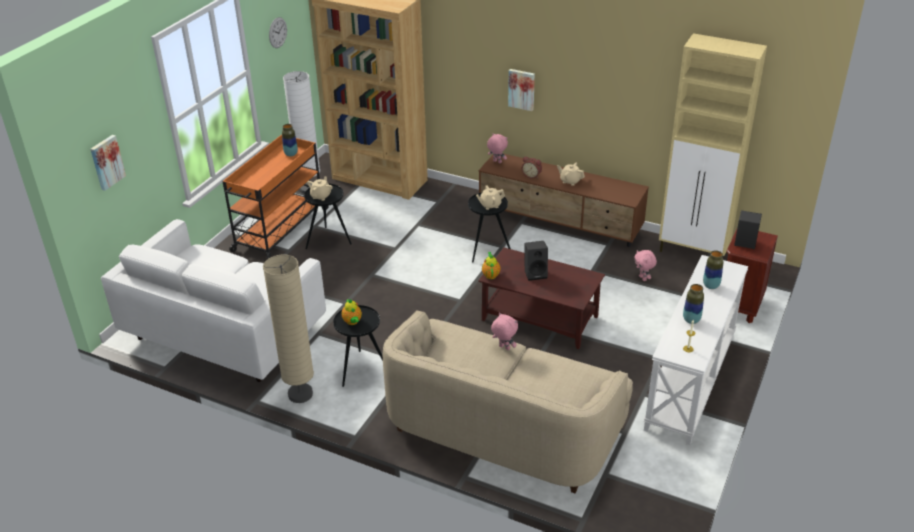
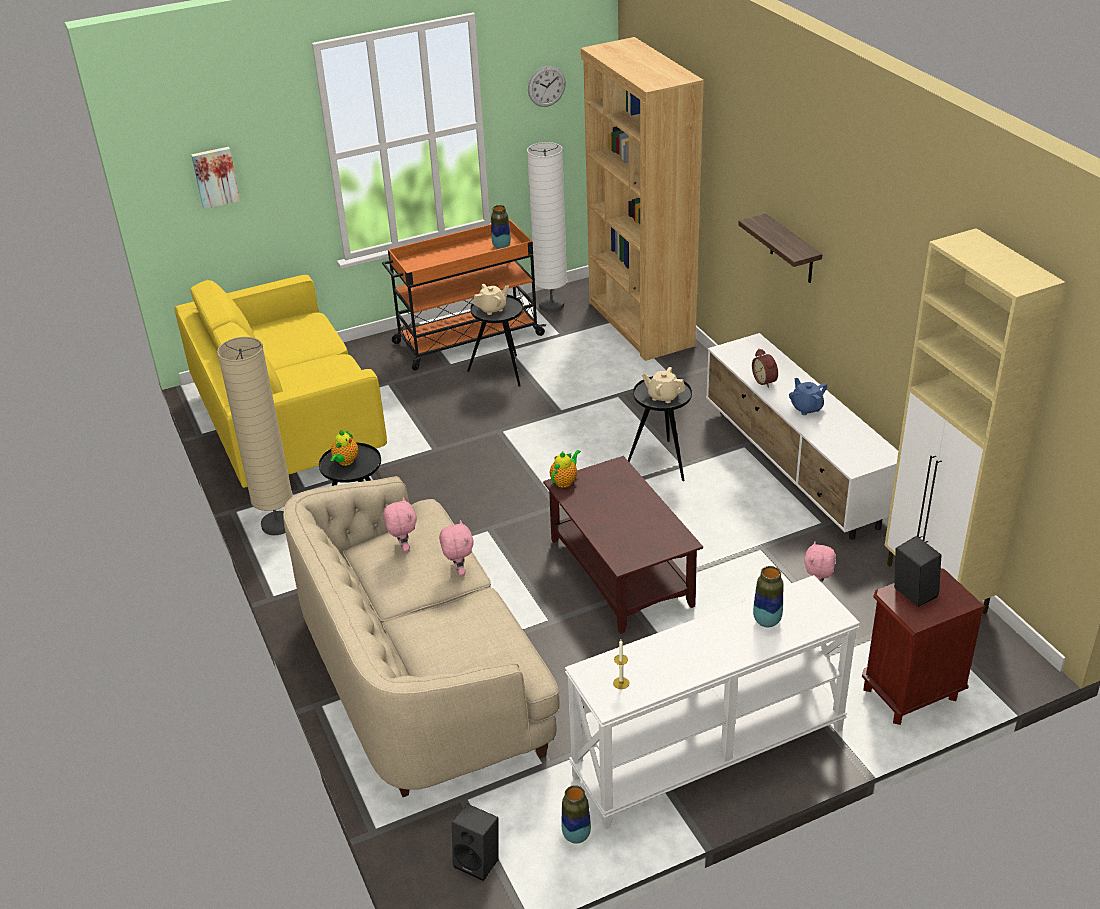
camera: 40 degrees right, 0 degrees up
(225, 333) = (290, 426): white sofa -> yellow sofa
(497, 162) = (743, 346): pink plush toy -> pink plush toy (403, 548)
(522, 89) = (792, 250): picture -> shelf
(536, 273) = (618, 505): black speaker -> black speaker (479, 861)
(560, 223) = (795, 468): brown tv stand -> white tv stand
(570, 181) = (806, 408): beige teapot -> blue teapot
(691, 320) = (676, 650): vase -> vase (576, 835)

